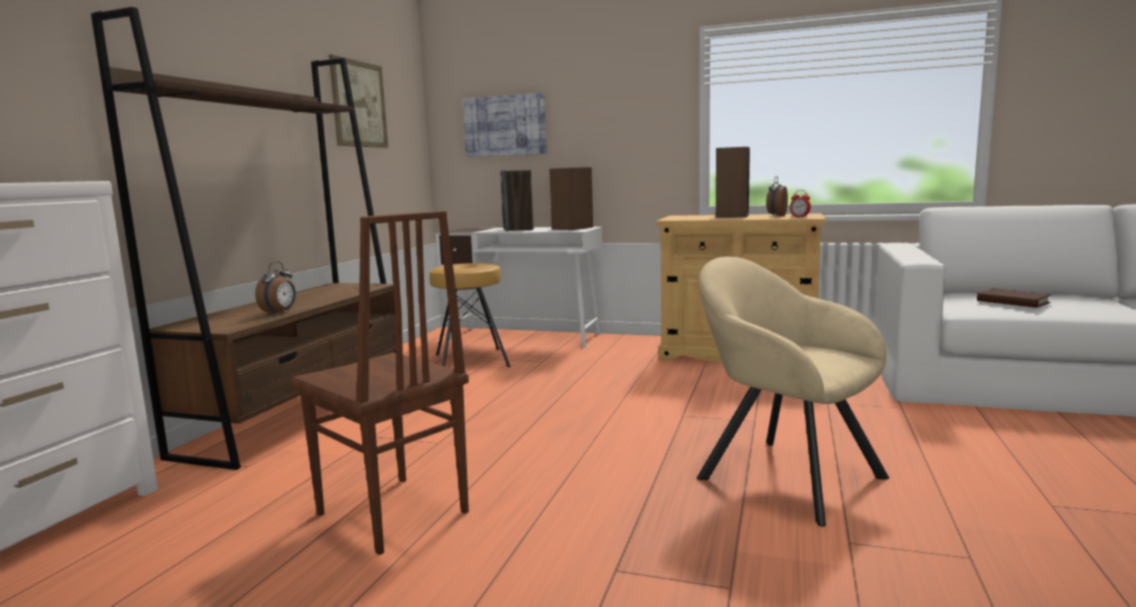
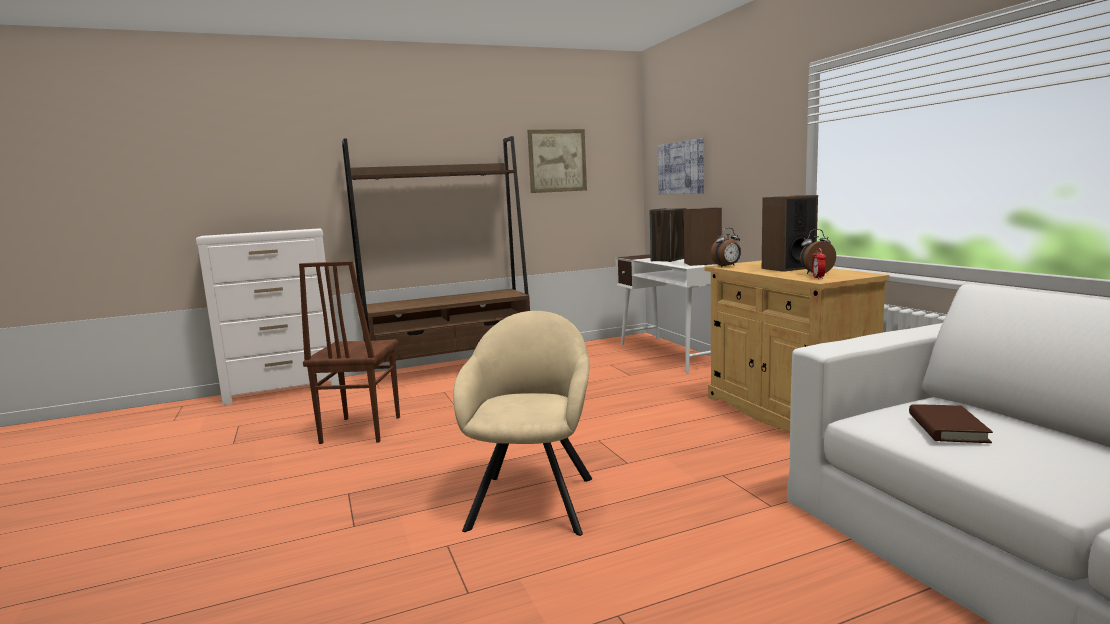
camera: 50 degrees right, 0 degrees up
(280, 312) = (421, 305): alarm clock -> alarm clock (727, 266)
(471, 360) = (595, 362): brown stool -> none

